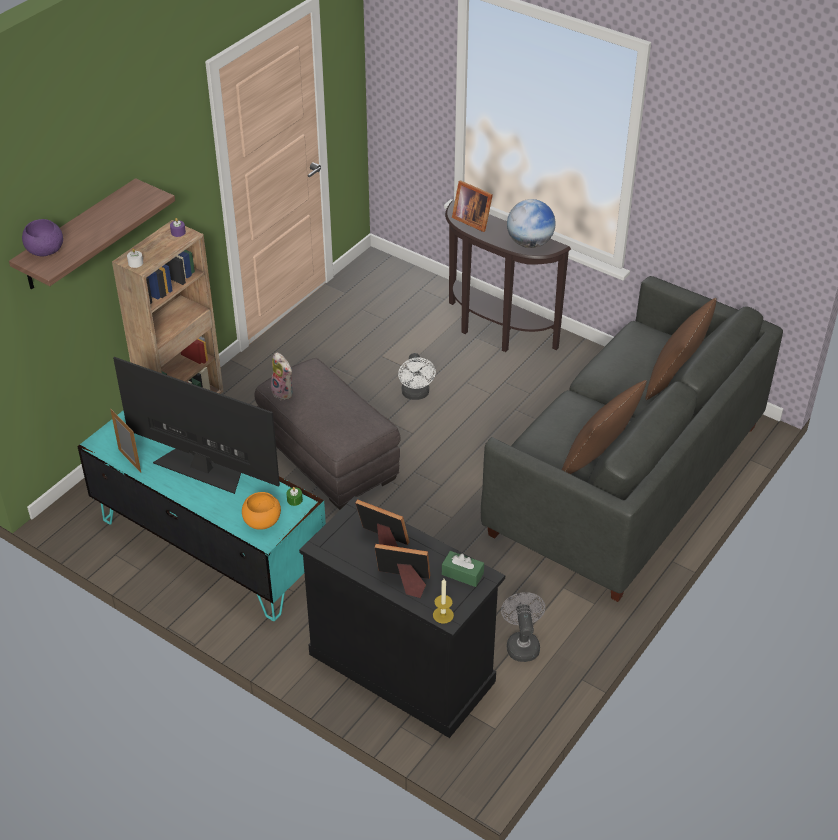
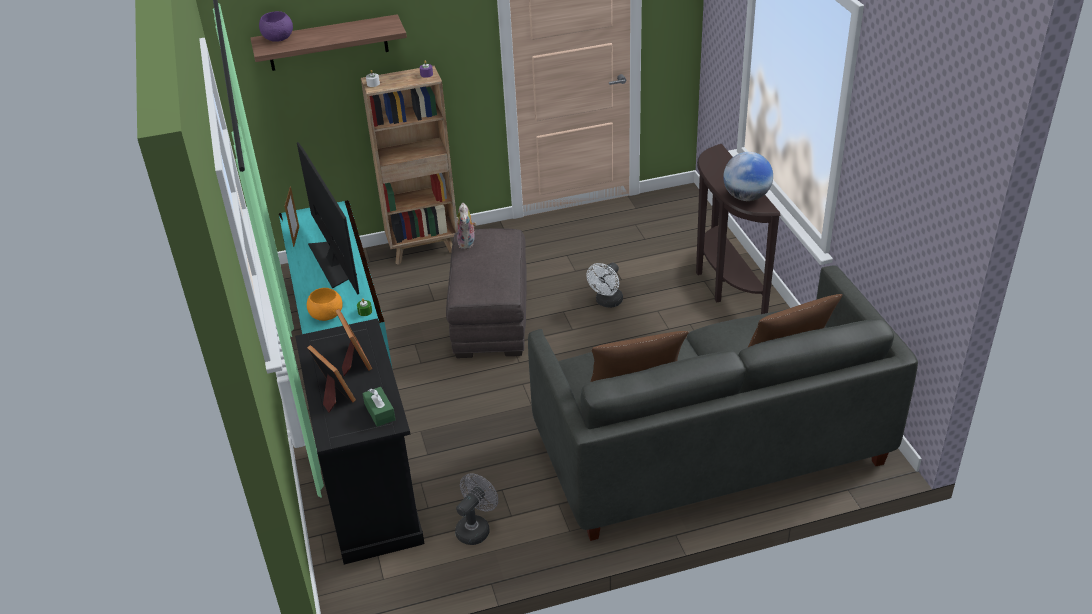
camera: 40 degrees right, 5 degrees down
(443, 615) = (328, 433): candle -> none
(472, 220) = (718, 163): picture frame -> none

